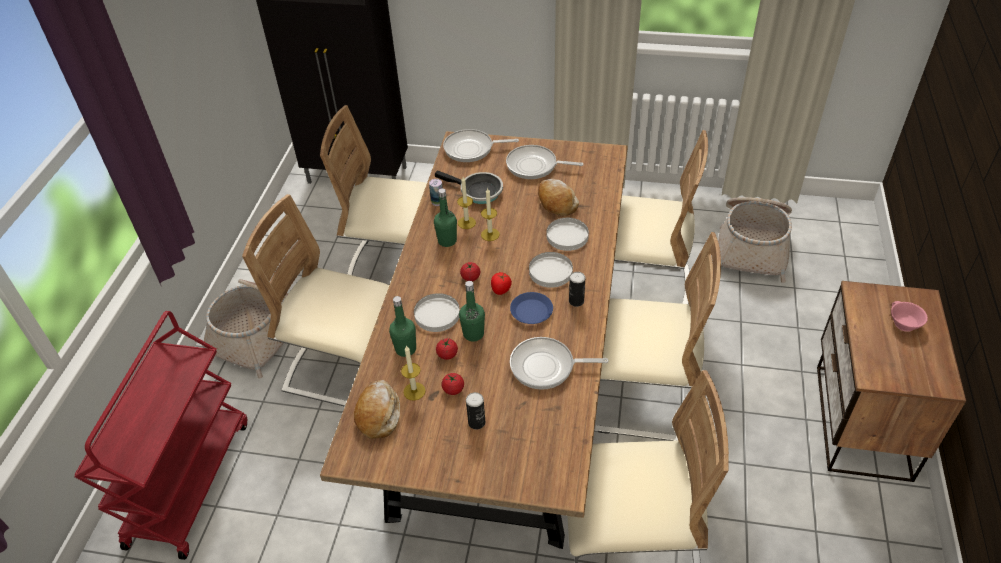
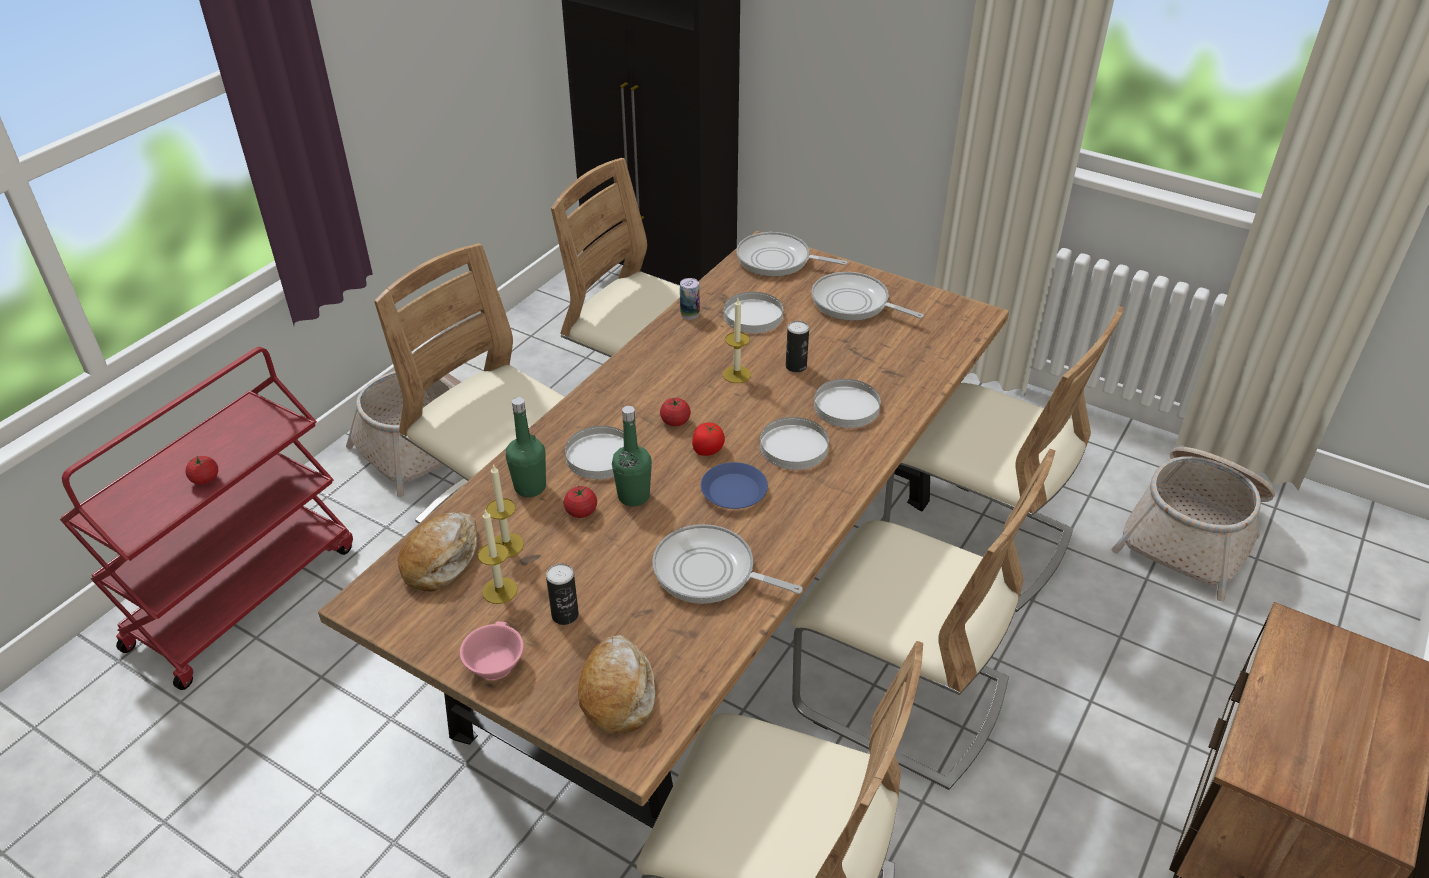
camera: 20 degrees right, 5 degrees down
(447, 241) = (672, 366): green bottle -> none
(453, 389) = (560, 560): tomato -> tomato (205, 479)
(466, 223) = (713, 350): candle -> candle (500, 590)
(478, 192) = (753, 316): frying pan -> white plate
(556, 202) = (857, 358): bread -> bread (617, 693)
(576, 301) = (807, 497): can -> can (796, 366)
(902, 323) = (1353, 701): pink cup -> pink cup (493, 663)

